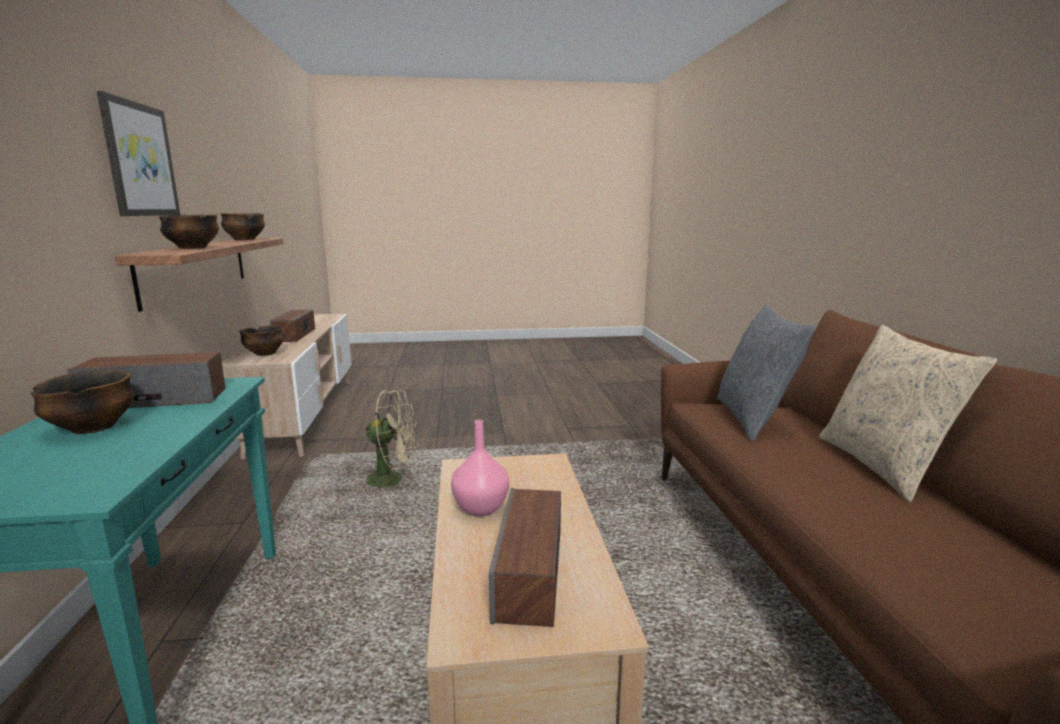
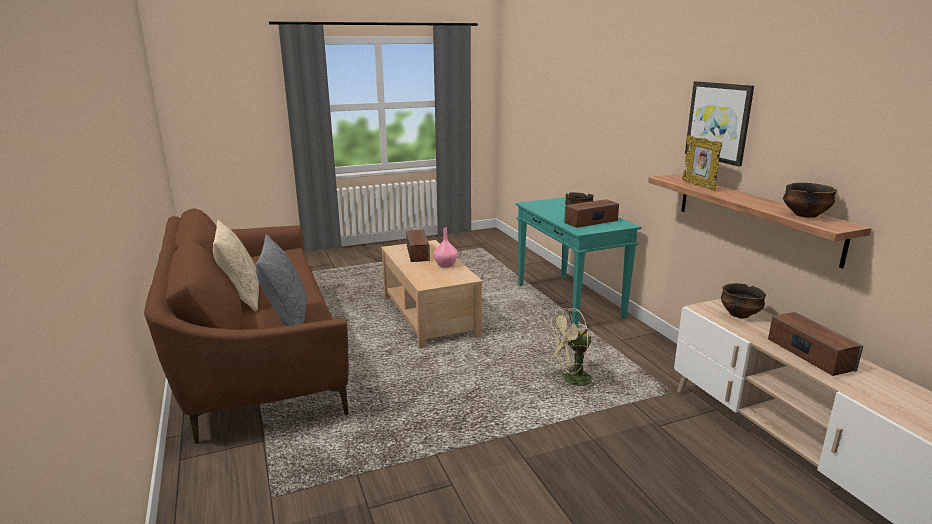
camera: 165 degrees right, 5 degrees up
(193, 248) = (698, 186): bowl -> picture frame

